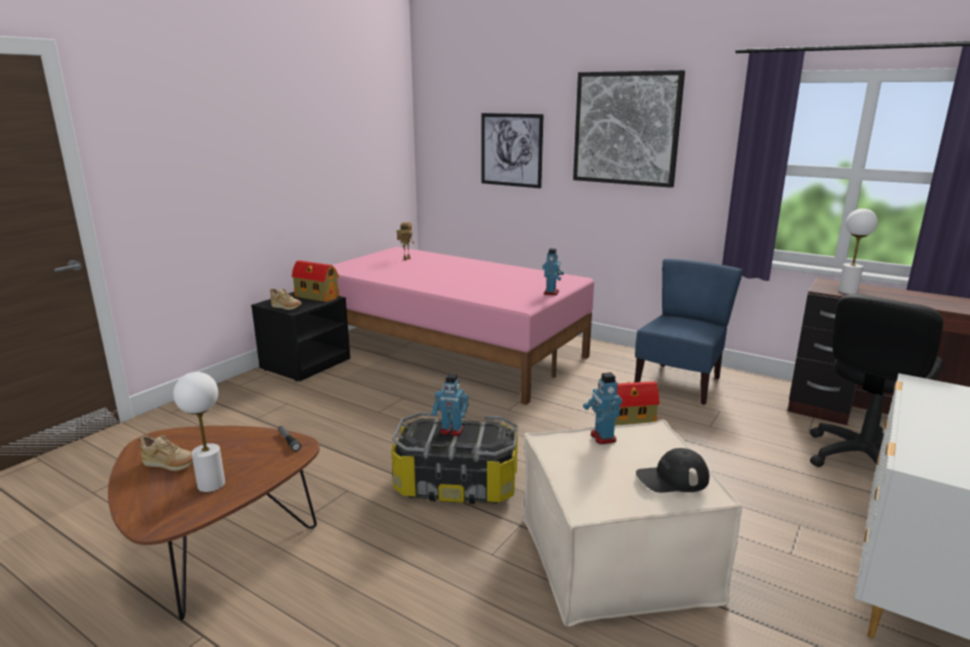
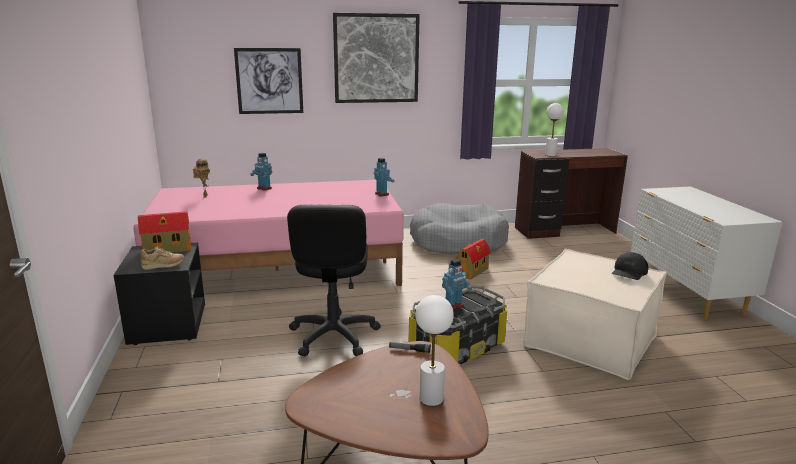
camera: 45 degrees left, 0 degrees up
(170, 465) = (370, 407): beige shoe -> none
(602, 437) = (566, 267): toy robot -> toy robot (264, 188)
(679, 383) = (457, 242): blue chair -> grey dog bed
(862, 459) = (589, 250): black office chair -> black office chair (333, 335)

